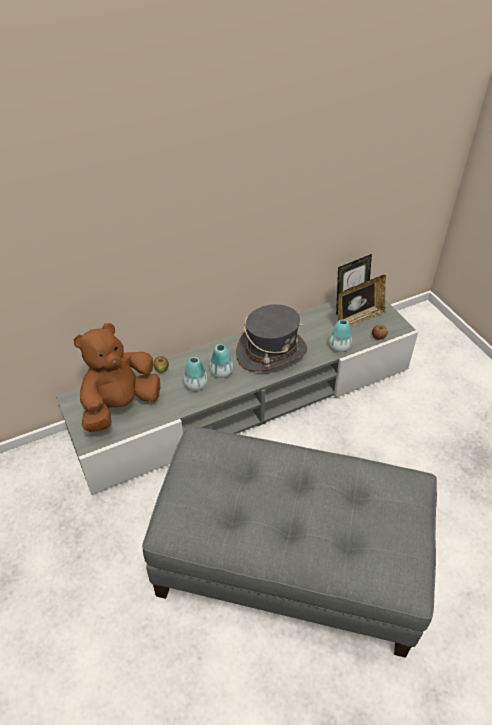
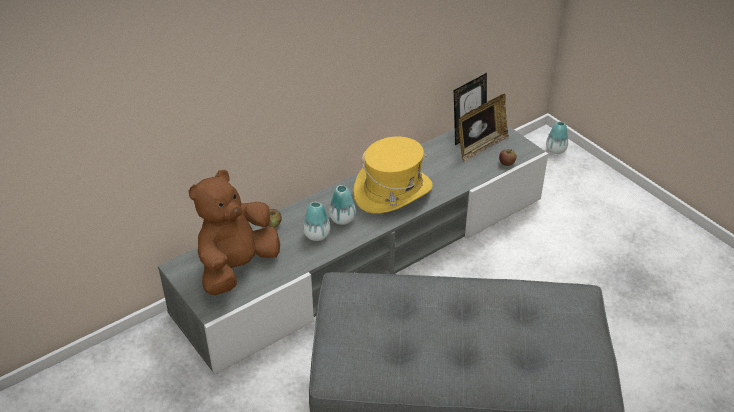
camera: 10 degrees left, 5 degrees down
(271, 352) = (393, 192): grey hat -> yellow hat
(339, 347) = (466, 178): vase -> vase (555, 150)

